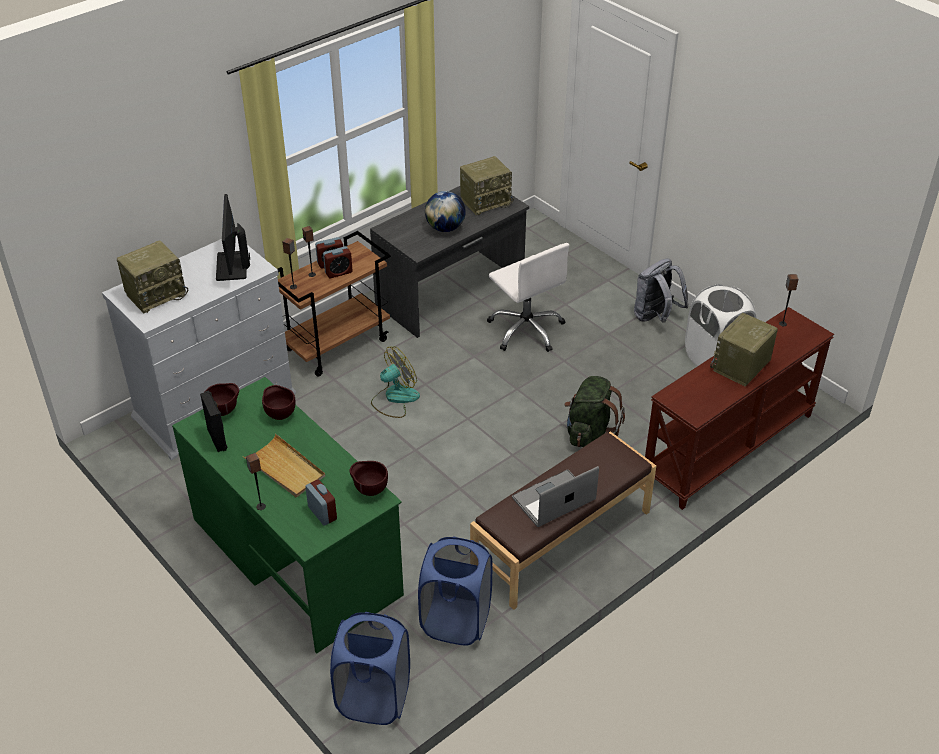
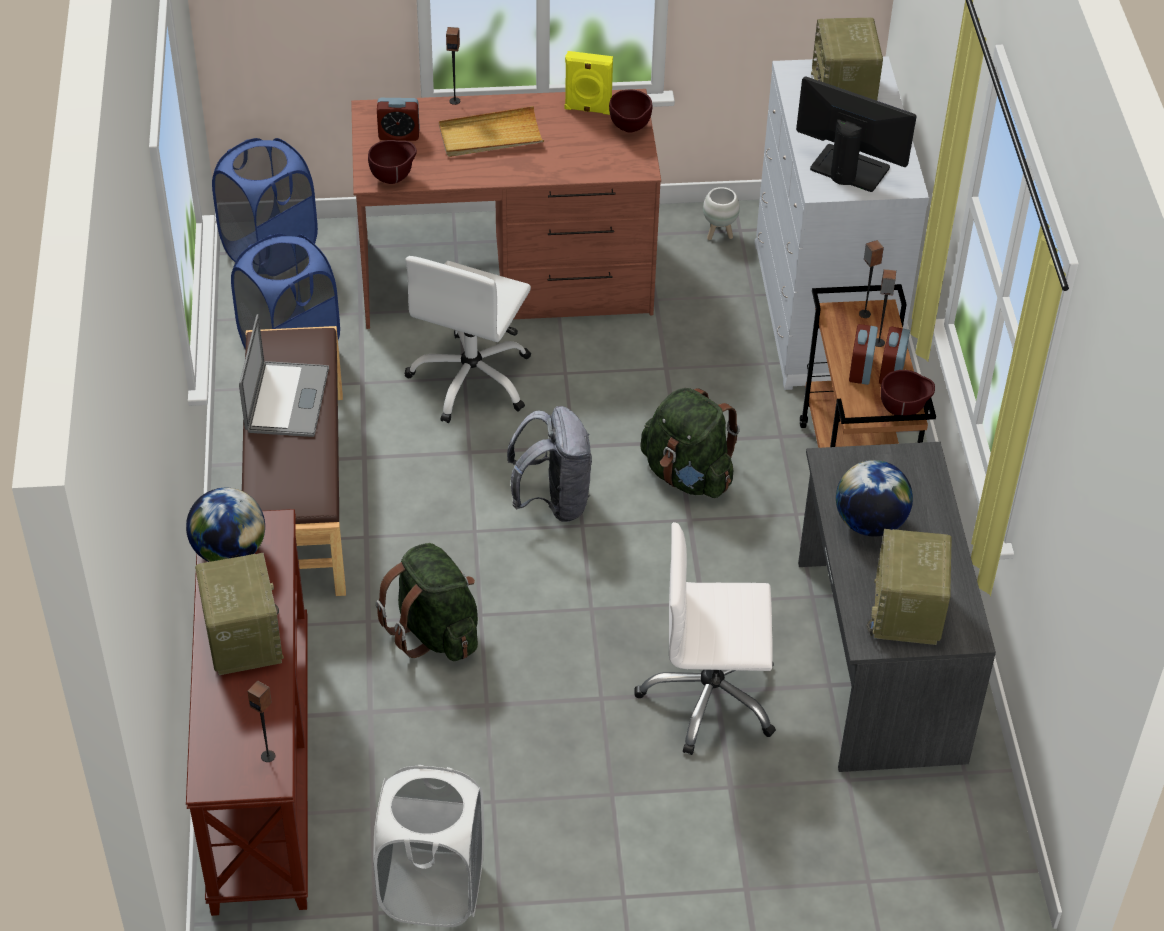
camera: 125 degrees right, 5 degrees up
(174, 479) = (719, 234): none -> white planter
(218, 439) = (587, 109): black speaker -> yellow speaker
(280, 414) = (581, 165): brown bowl -> brown bowl (904, 411)
(296, 555) = (506, 277): green desk -> brown desk
(394, 398) = (688, 475): fan -> green backpack
(402, 519) = (472, 379): none -> white office chair
(655, 317) = (596, 886): grey backpack -> grey backpack (553, 501)
(703, 401) = (229, 552): none -> globe

